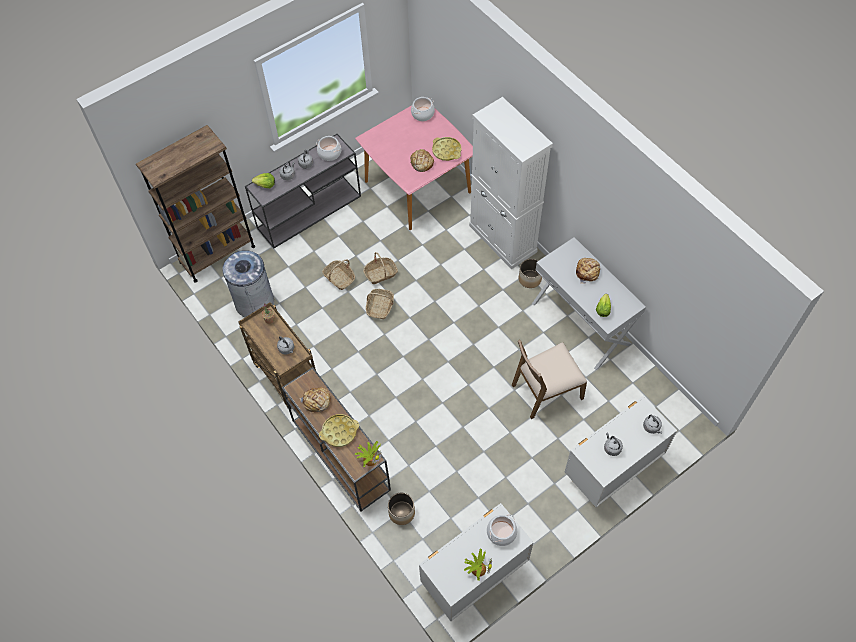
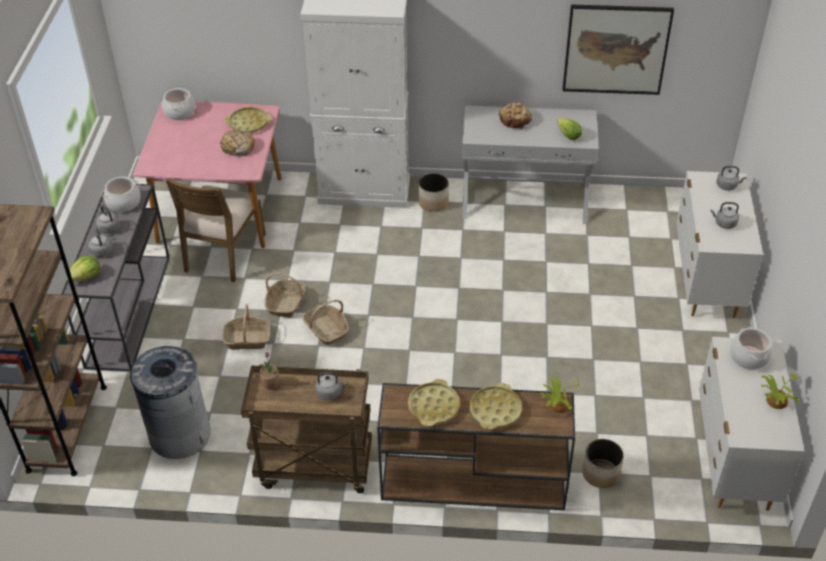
camera: 50 degrees left, 15 degrees down
(316, 402) = (434, 407): bread -> yellow tray
(546, 390) = (572, 270): brown chair -> brown chair (223, 252)
(665, 281) = (616, 49): none -> picture

